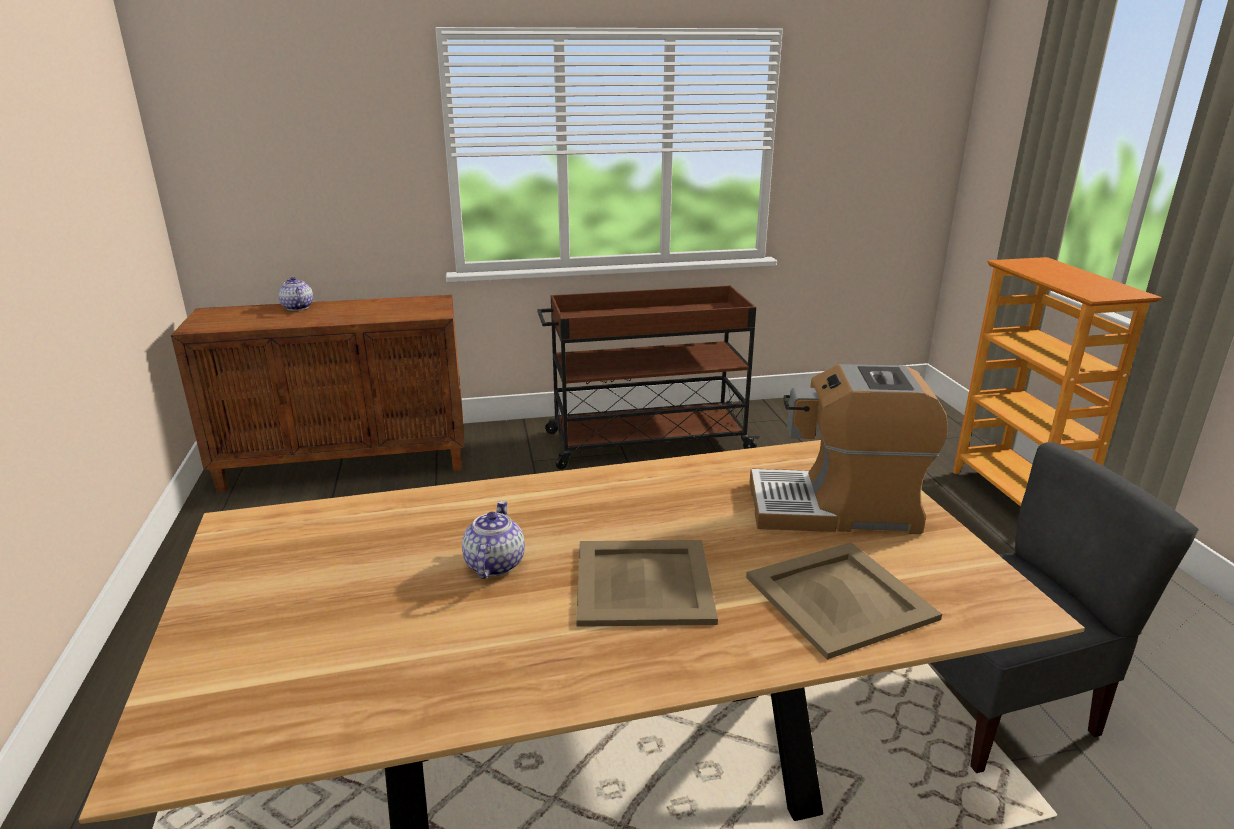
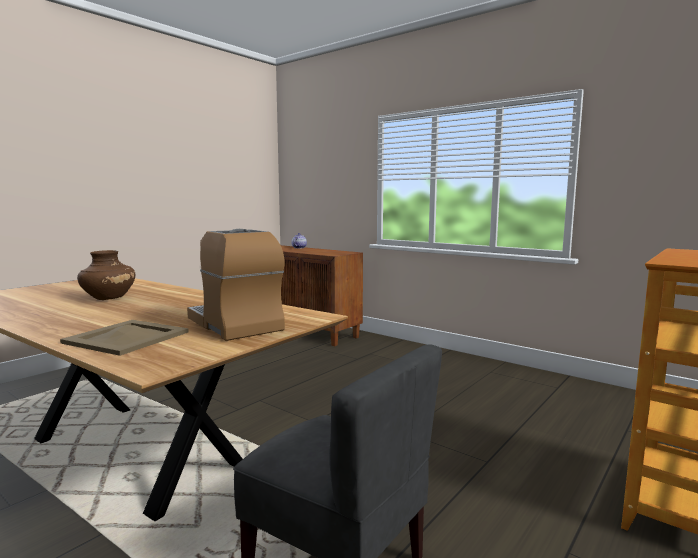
camera: 50 degrees right, 15 degrees down
(494, 564) = (108, 298): teapot -> brown vase
(644, 582) = (112, 313): beige tray -> none
(645, 442) = (441, 366): brown cart -> none

